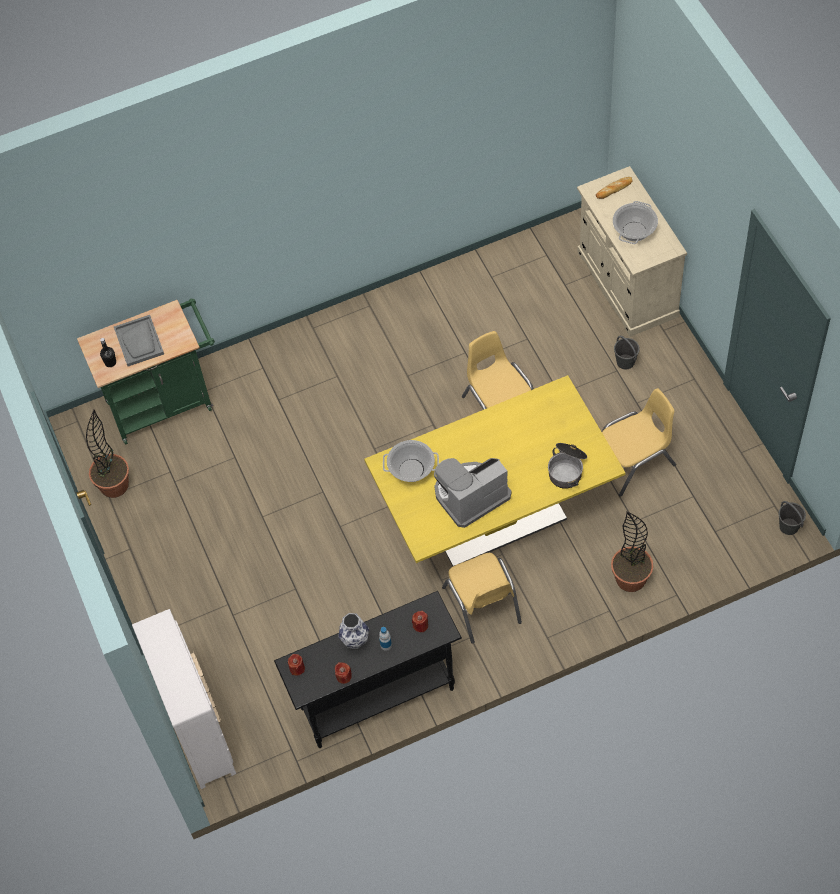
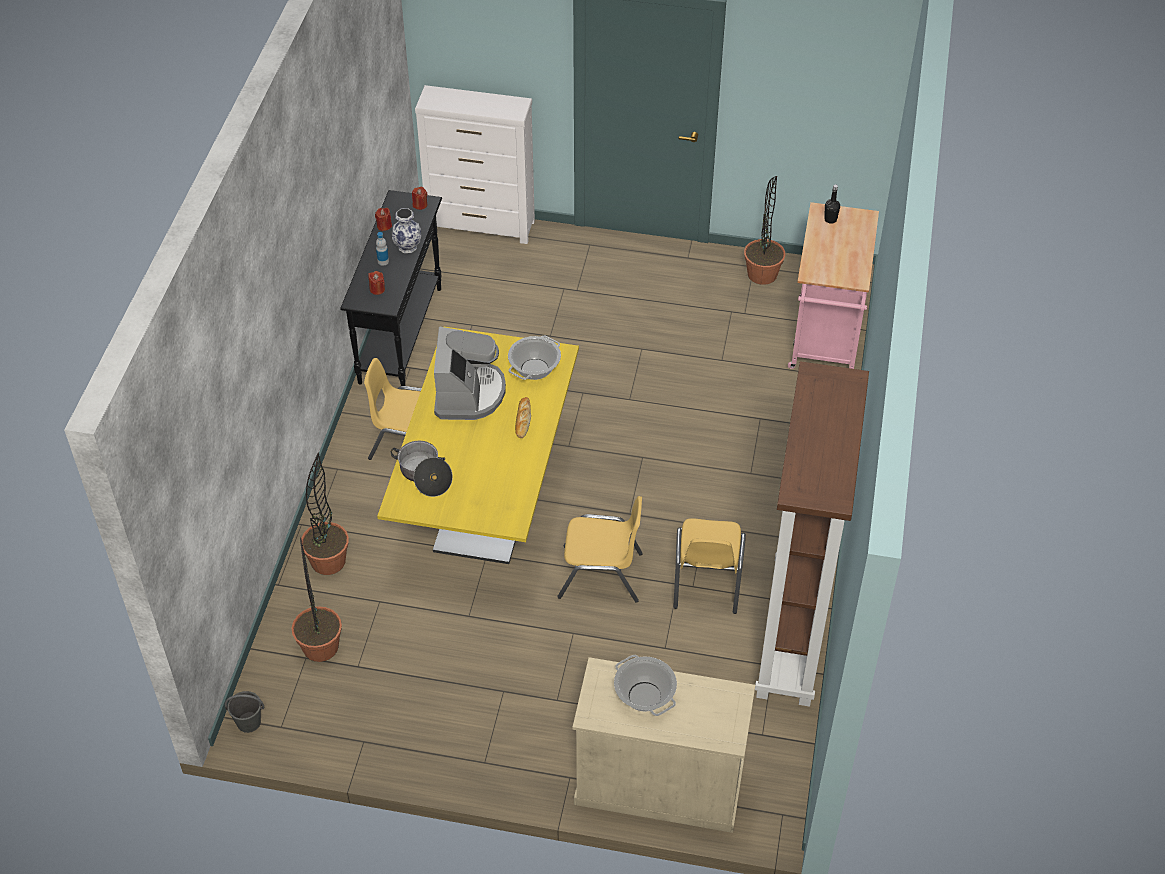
camera: 120 degrees right, 10 degrees down
(139, 342) = (838, 246): grey tray -> none
(165, 402) = (825, 342): green cart -> pink cart
(460, 278) = (793, 637): none -> brown bookcase
(614, 189) = (721, 717): bread -> bread (523, 419)
(625, 362) = (560, 714): grey bucket -> none
(634, 461) = (441, 644): yellow chair -> yellow chair (706, 579)
(699, 529) = (320, 647): none -> potted plant

